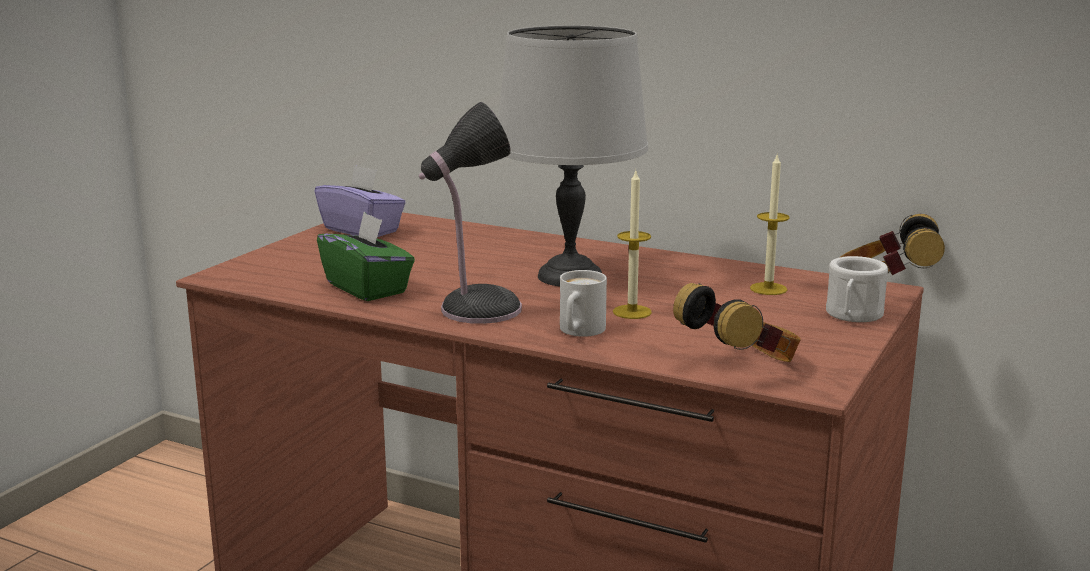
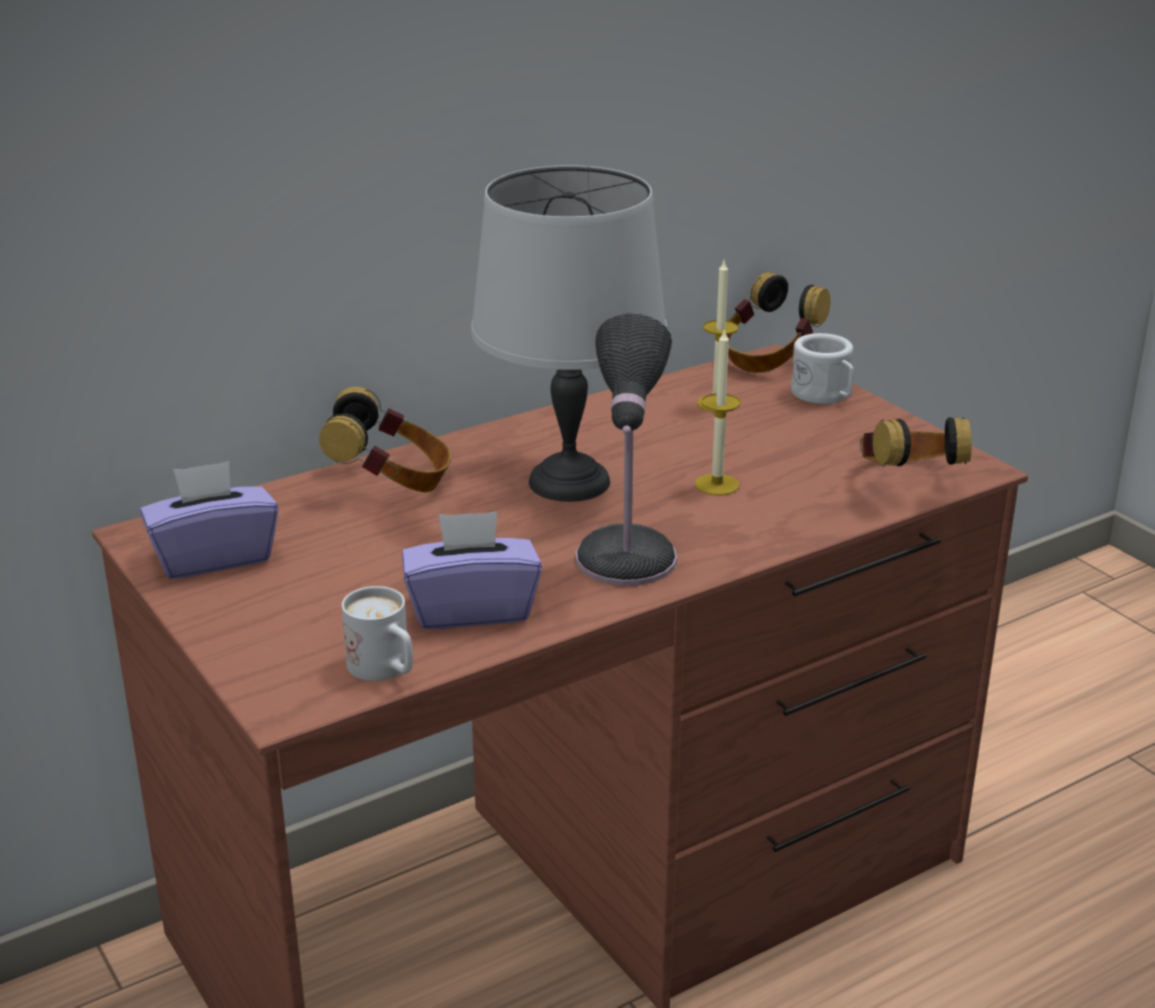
camera: 60 degrees left, 10 degrees up
(367, 288) = (471, 609): green tissue box -> purple tissue box
(501, 241) = (391, 483): none -> headphones
(579, 332) = (750, 527): white mug -> white mug (386, 670)

